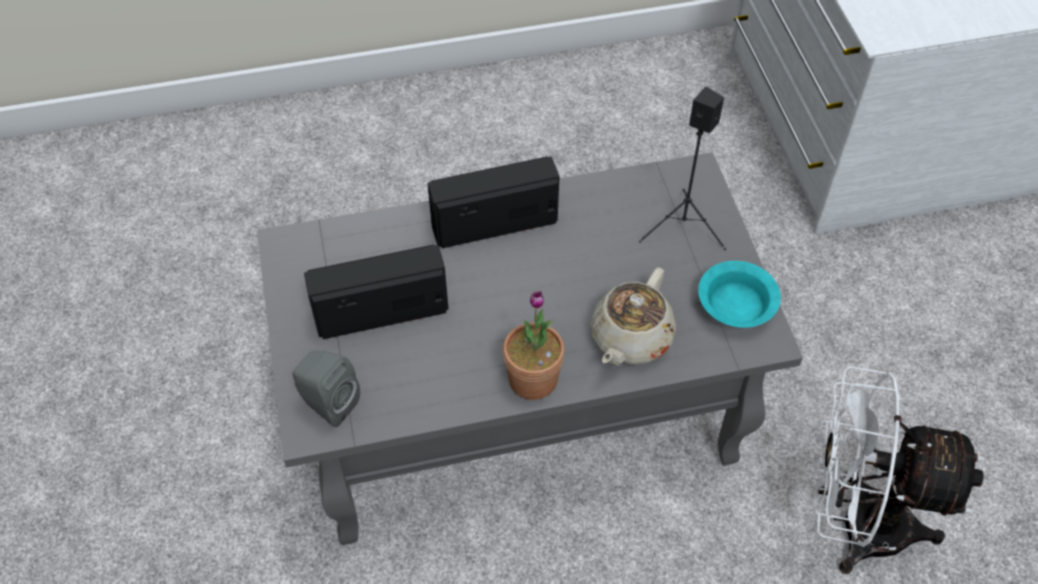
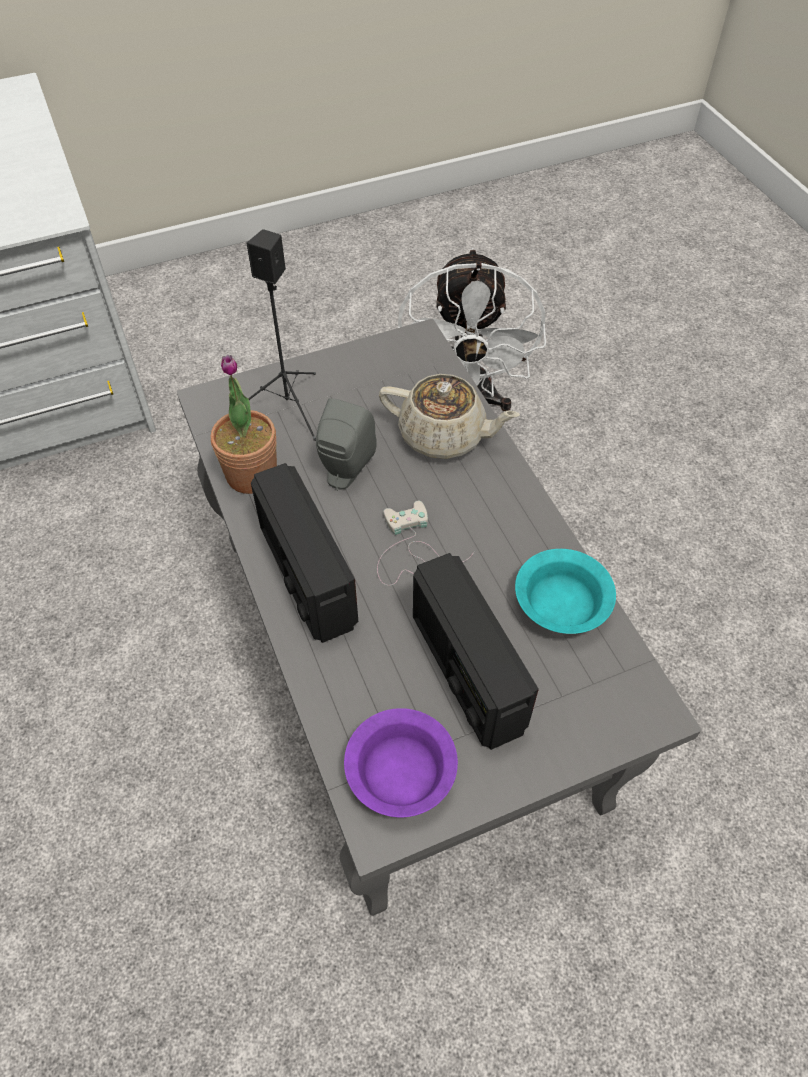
camera: 100 degrees left, 0 degrees up
(316, 261) = (403, 772): none -> purple bowl
(328, 404) = (612, 700): grey speaker -> grey speaker (345, 472)
(505, 293) = (410, 549): none -> white game controller
(533, 379) = (516, 508): potted plant -> potted plant (251, 474)
(733, 307) = (386, 364): turquoise bowl -> turquoise bowl (562, 606)

